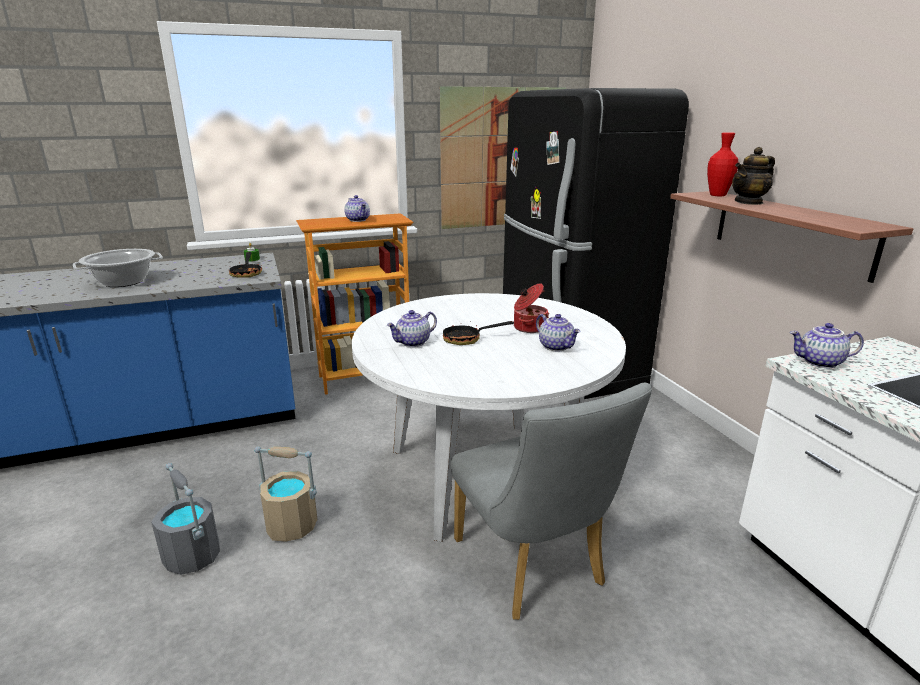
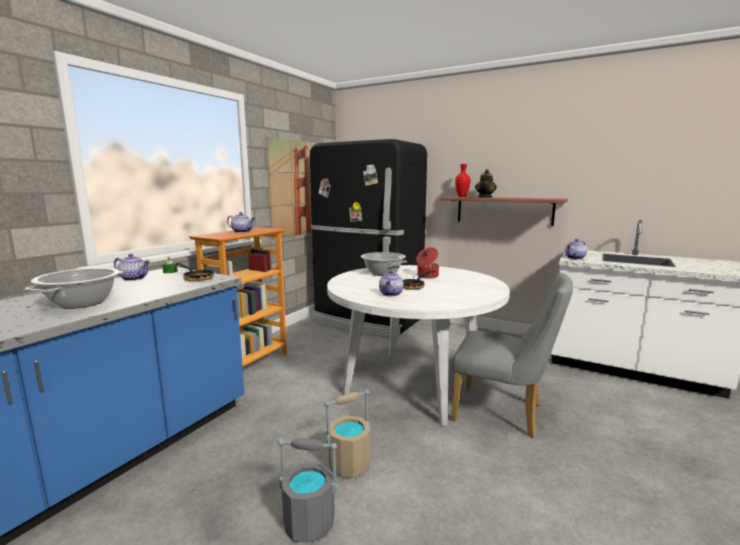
camera: 40 degrees left, 10 degrees down
(487, 308) = (383, 273): none -> cooking pot
(556, 347) = (460, 280): teapot -> teapot (134, 278)

